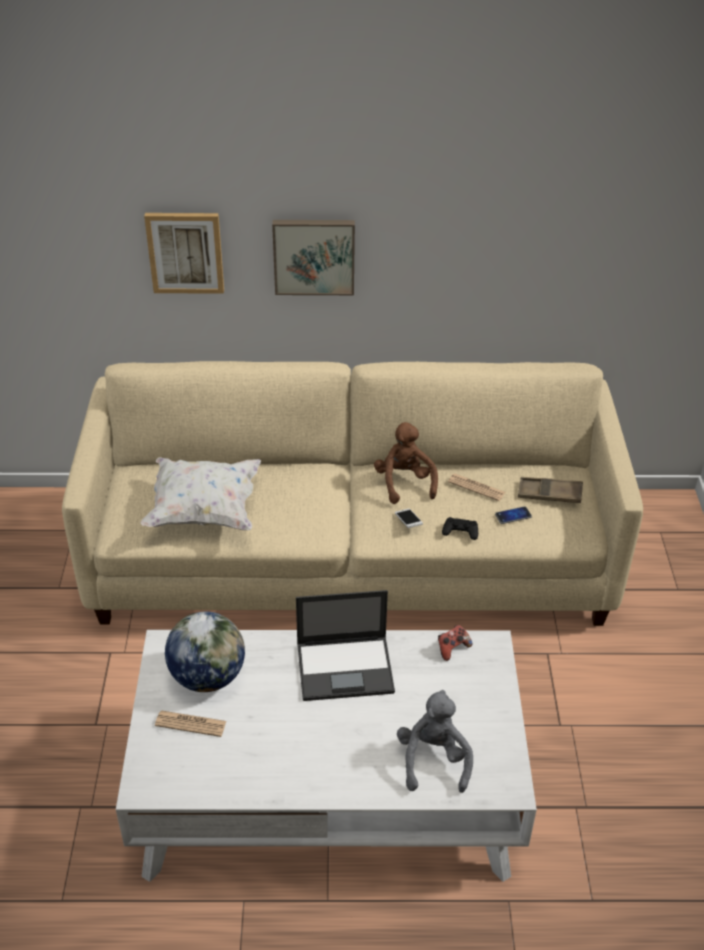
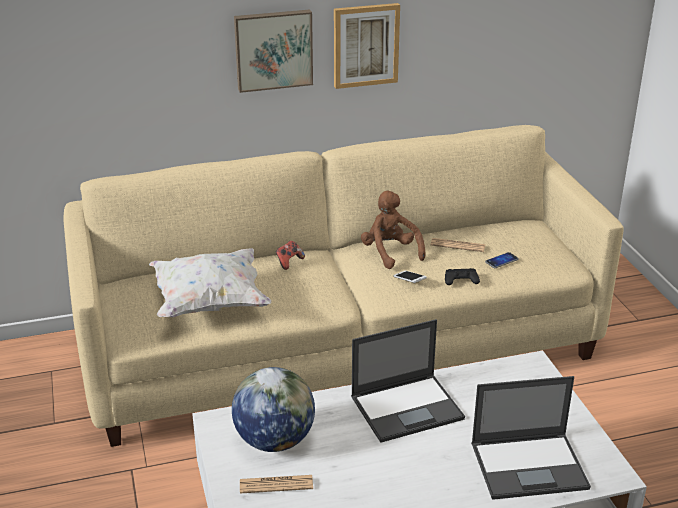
camera: 15 degrees left, 10 degrees down
(185, 252) = (150, 58): picture -> picture (365, 45)
(433, 759) = (530, 466): grey plush toy -> laptop
(452, 648) = (499, 373): game controller -> game controller (289, 262)
(549, 494) = (524, 240): brown tray -> none

